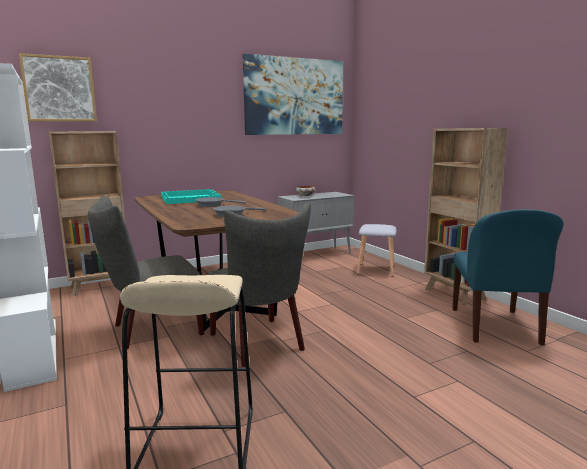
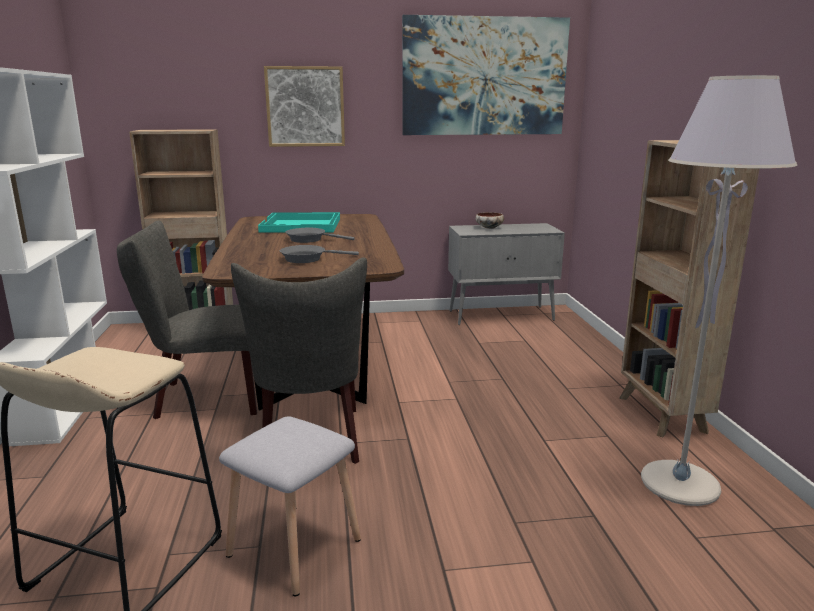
camera: 20 degrees right, 5 degrees up
(59, 89) = (154, 75): picture -> picture (305, 106)
(377, 270) = (571, 353): grey stool -> grey stool (296, 547)
(495, 327) = (679, 484): blue chair -> grey floor lamp

